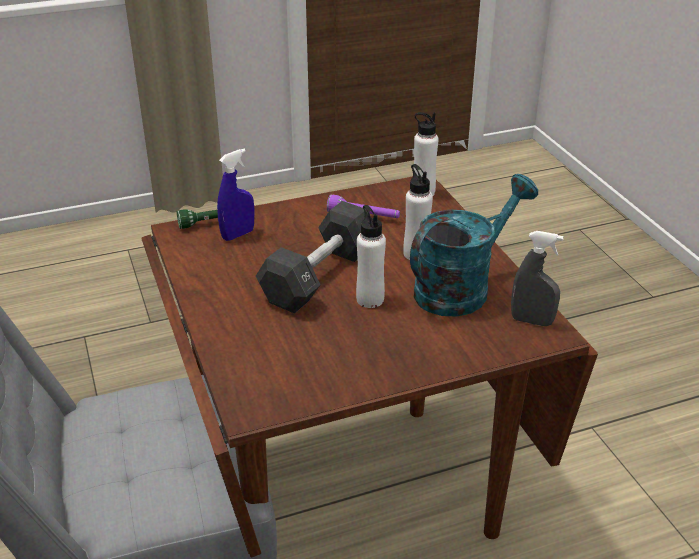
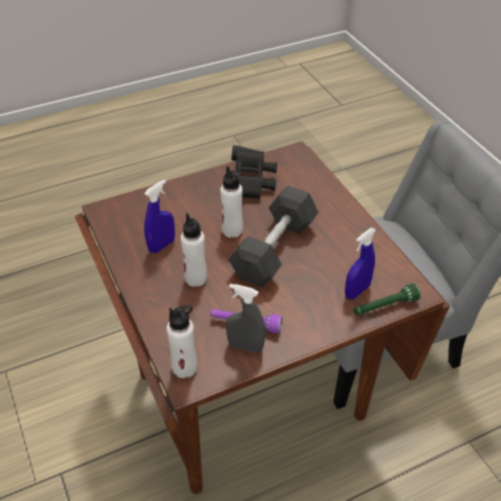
camera: 175 degrees right, 10 degrees up
(334, 361) = (251, 183): none -> black binoculars
(461, 287) = (162, 245): turquoise watering can -> blue spray bottle
(531, 321) = (115, 219): grey spray bottle -> grey spray bottle (245, 346)

